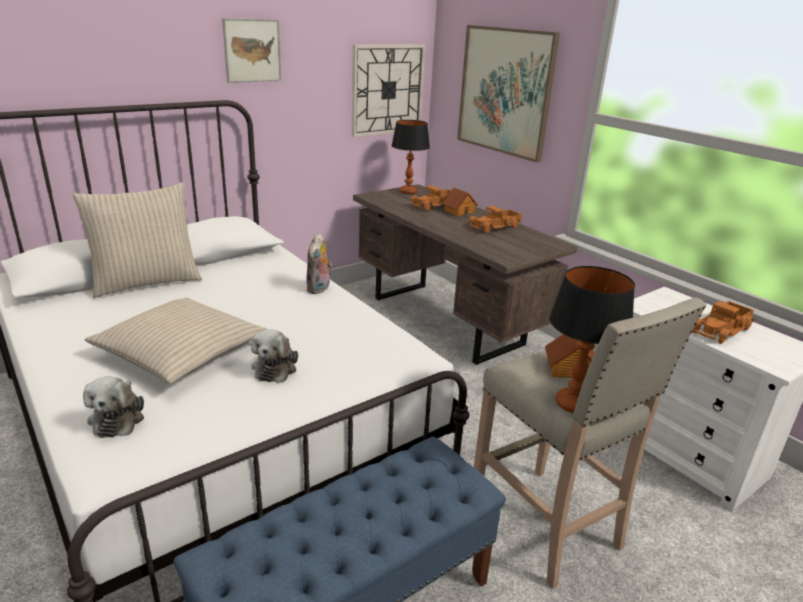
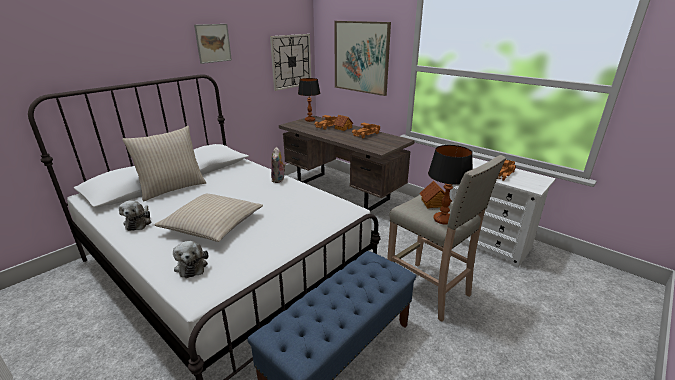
camera: 10 degrees left, 0 degrees up
(275, 367) = (272, 225): plush toy -> plush toy (139, 222)

